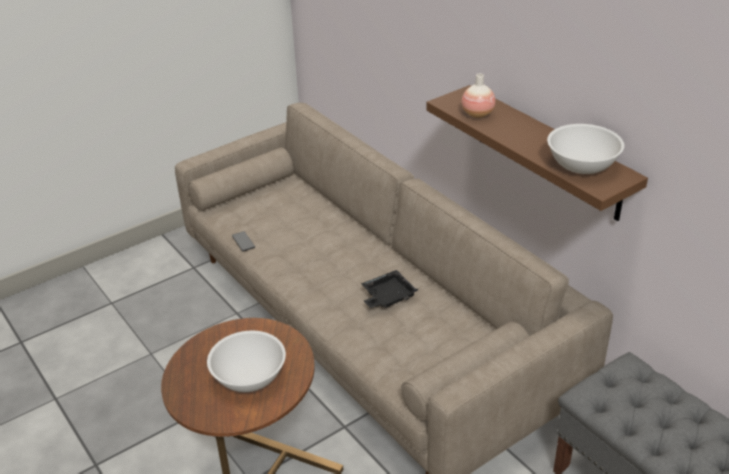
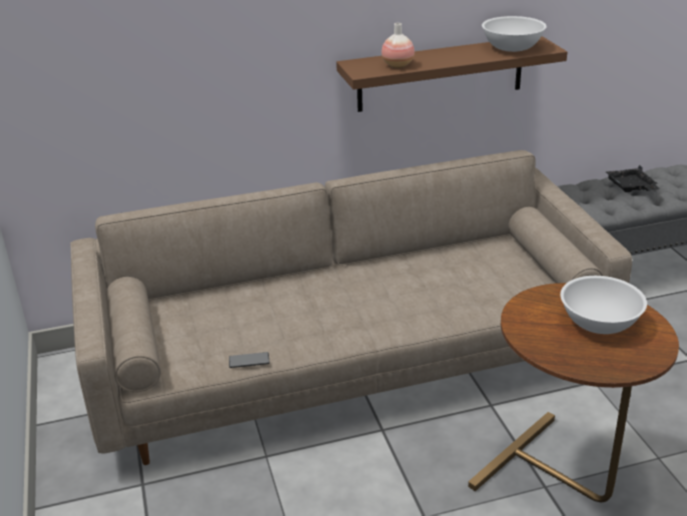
camera: 70 degrees left, 5 degrees down
(387, 296) = (413, 282): black tray -> black tray (631, 187)

